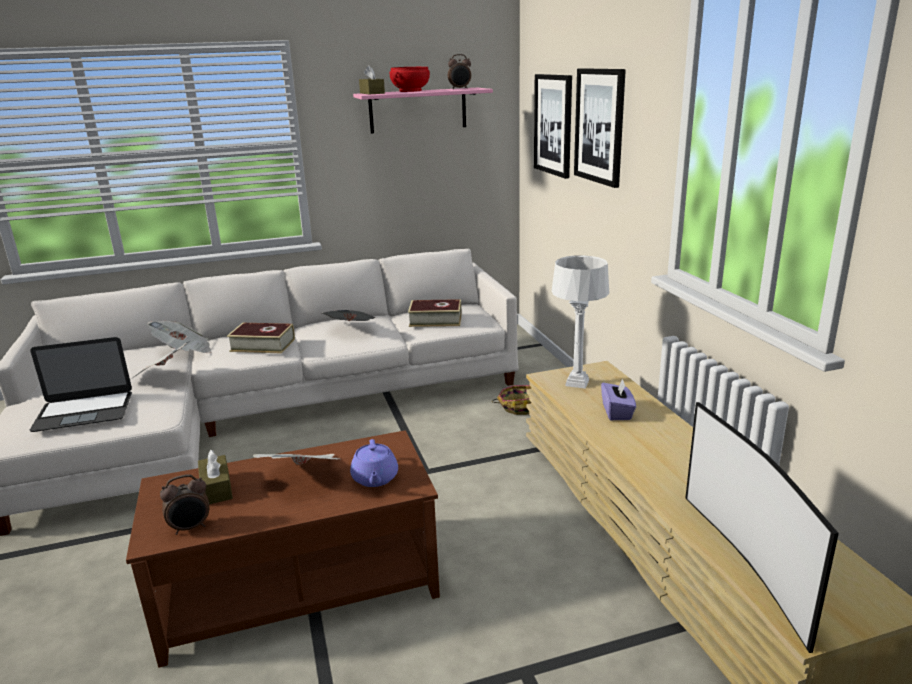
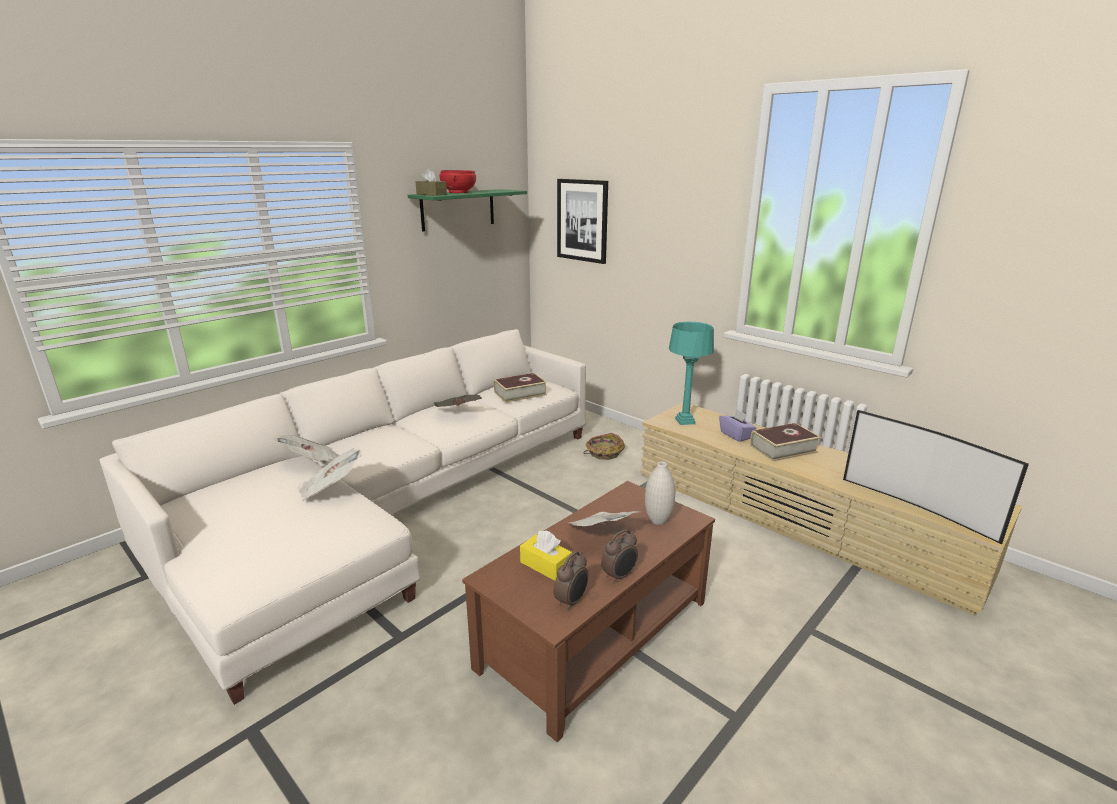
camera: 30 degrees left, 0 degrees up
(84, 411) = (292, 541): laptop -> none
(216, 488) = (545, 565): brown tissue box -> yellow tissue box
(263, 345) = (392, 441): book -> book (783, 449)
(375, 479) = (658, 521): purple teapot -> white vase
(418, 110) = (458, 209): pink shelf -> green shelf
(460, 89) = (497, 190): alarm clock -> alarm clock (619, 576)
(576, 383) = (684, 421): white table lamp -> turquoise table lamp
(599, 126) = (647, 221): picture -> none

